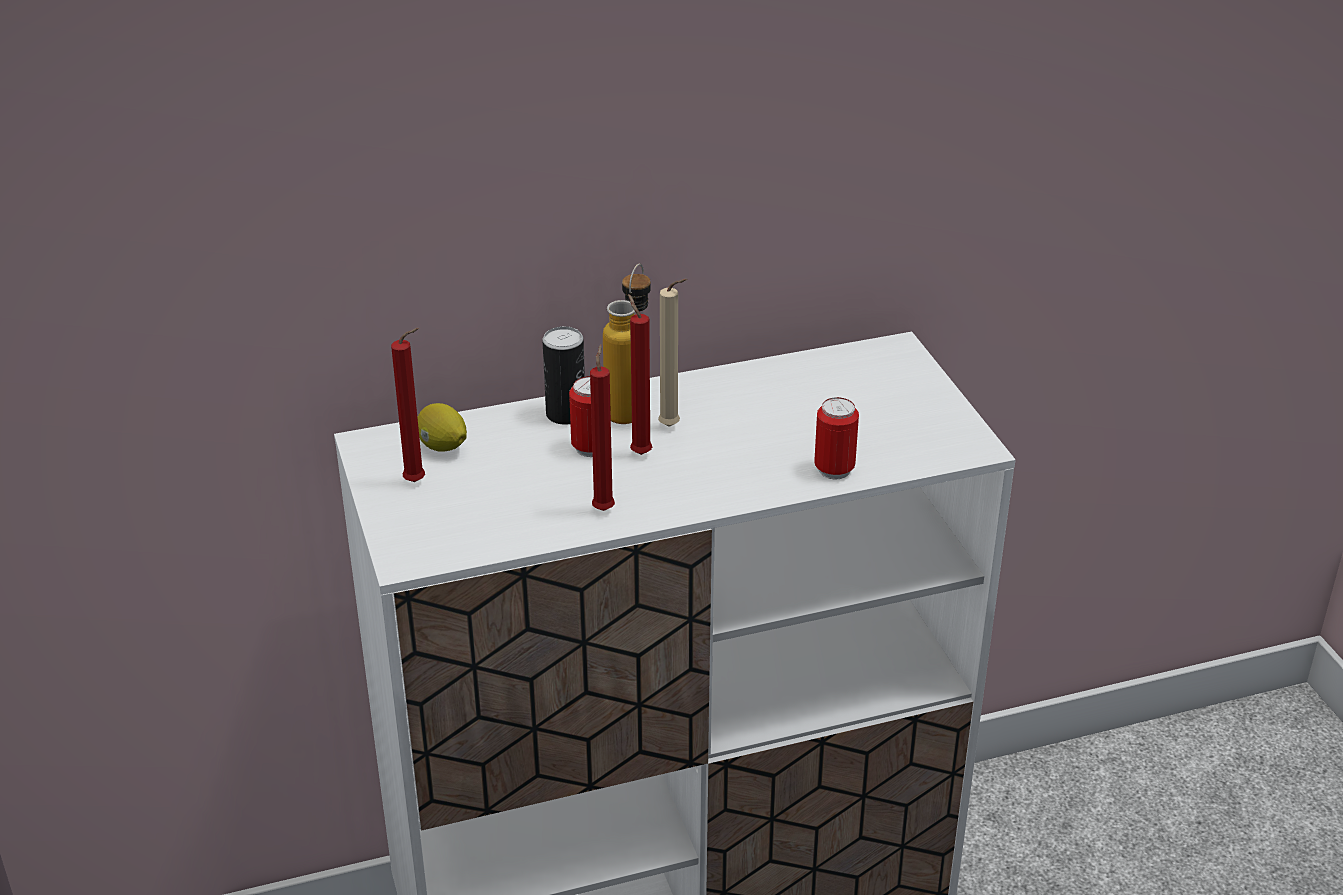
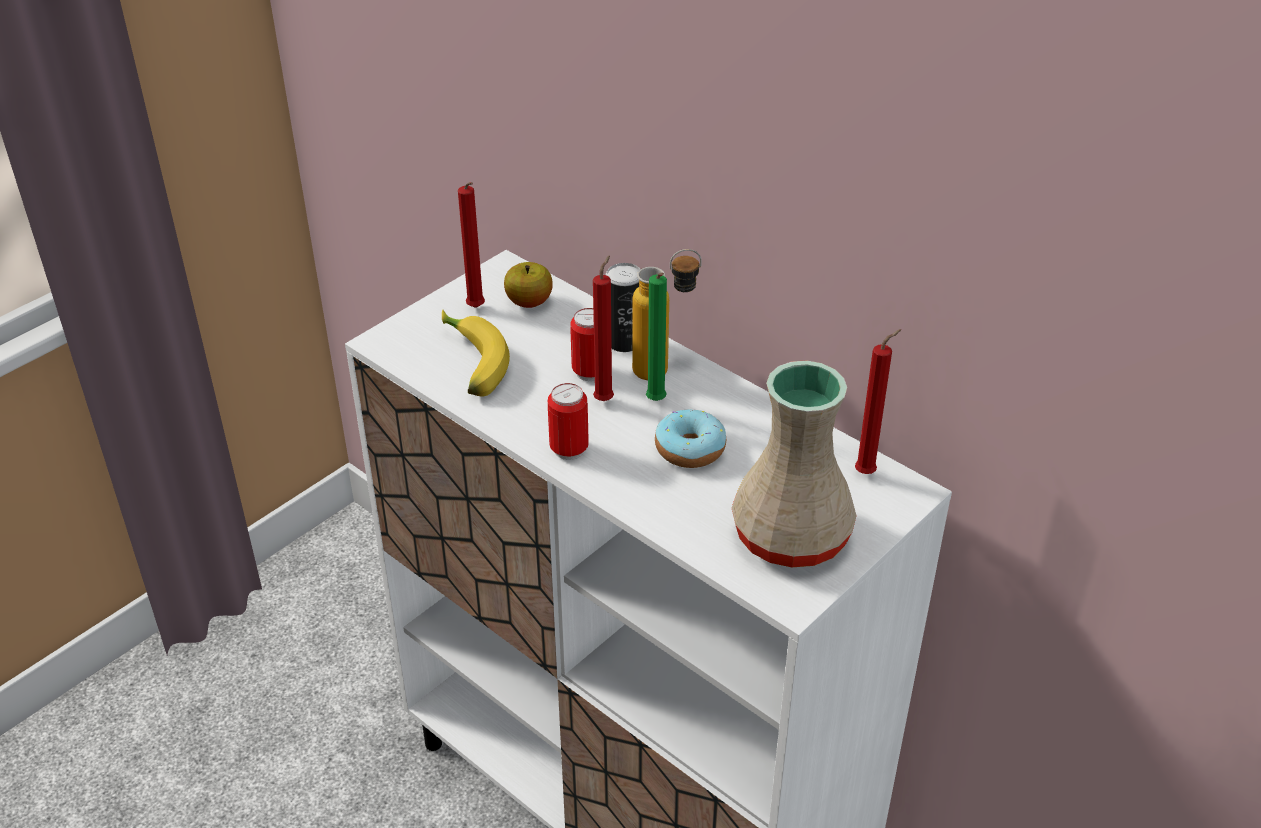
camera: 60 degrees right, 5 degrees up
(443, 447) = (529, 302): lemon -> apple
(505, 514) = (470, 364): none -> banana
(604, 508) = (515, 409): red candle -> red candle (868, 472)
(672, 427) = (656, 403): beige candle -> green candle
(752, 431) = (690, 449): none -> donut
(834, 470) = (675, 518): can -> can (569, 449)
(901, 422) = (788, 535): none -> beige vase

